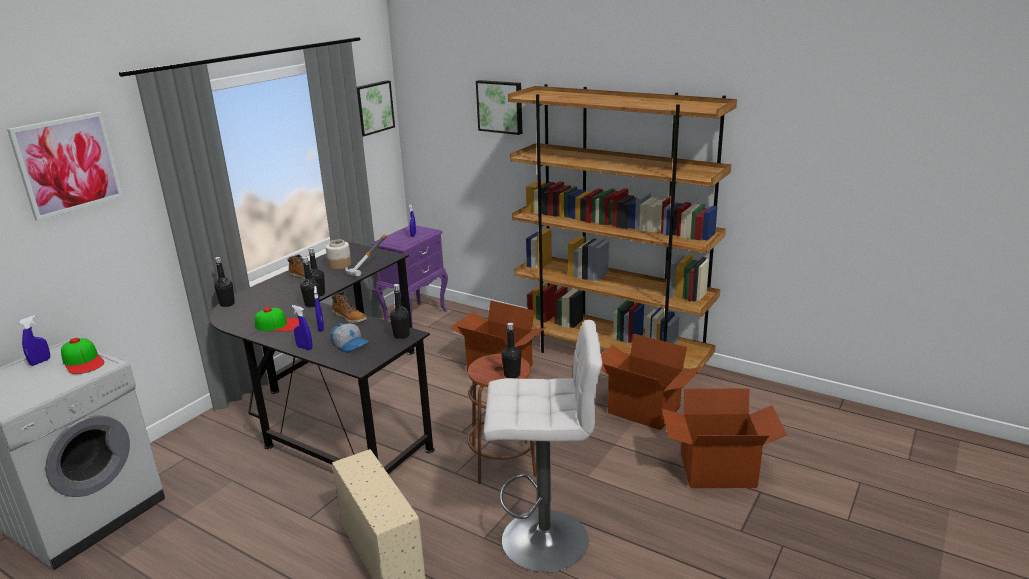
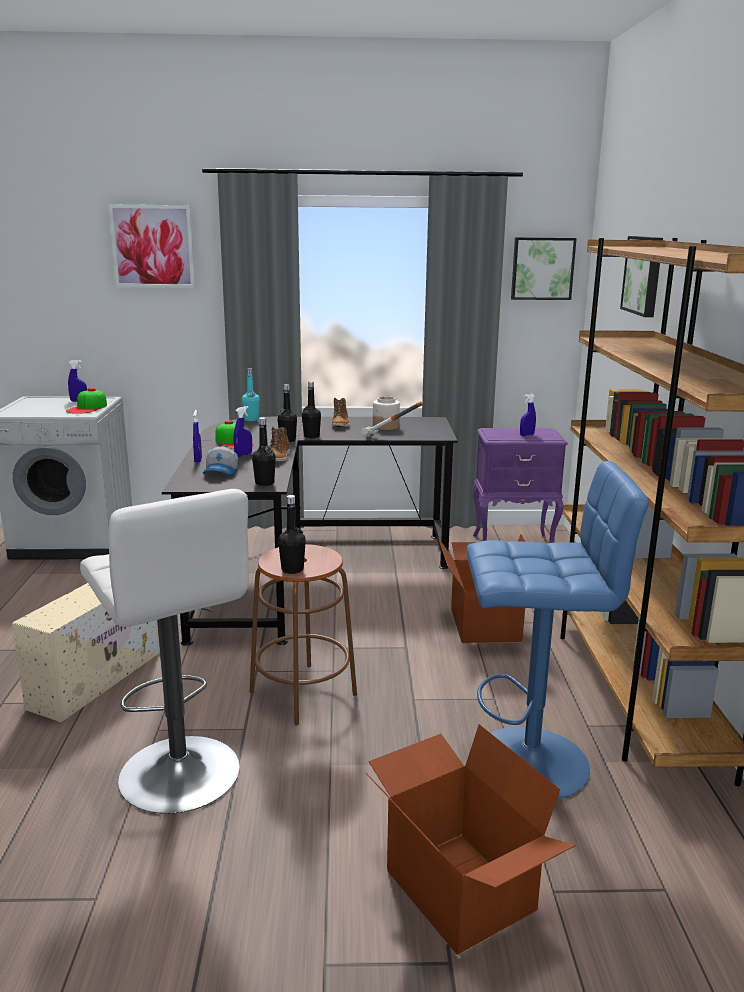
camera: 55 degrees right, 5 degrees down
(227, 304) = (251, 419): black bottle -> turquoise bottle
(643, 411) = (532, 763): cardboard box -> blue stool

